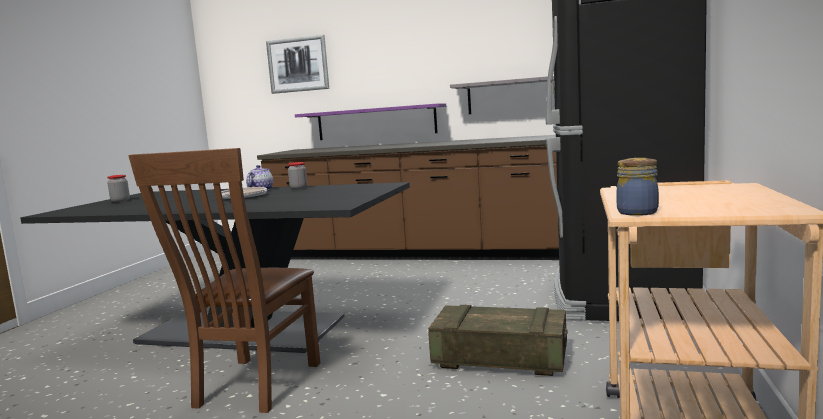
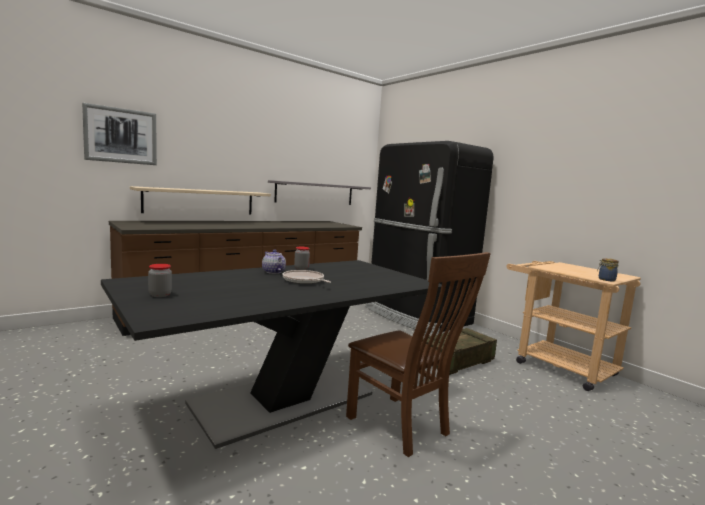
camera: 55 degrees left, 0 degrees up
(376, 122) = (200, 201): purple shelf -> beige shelf

